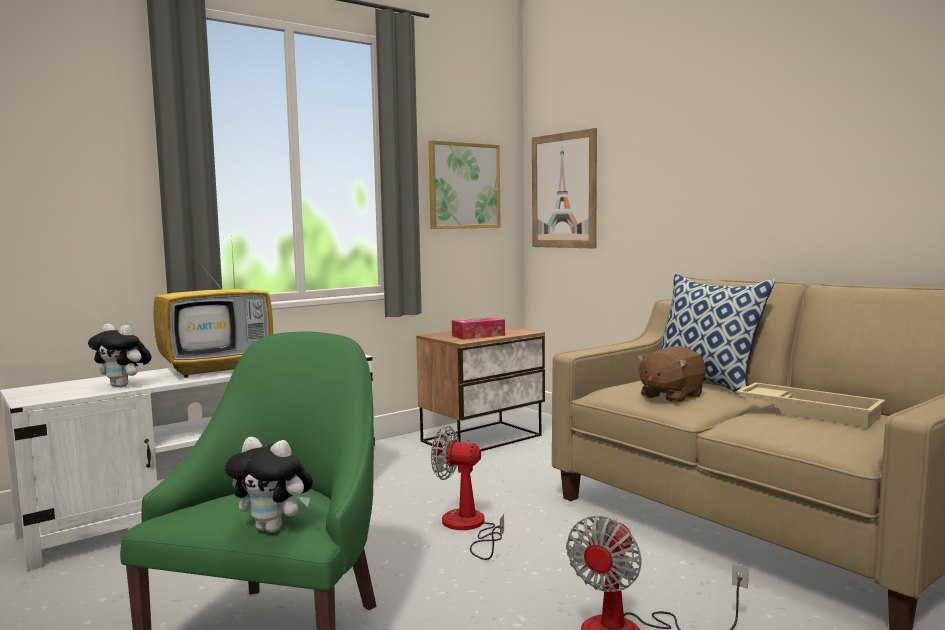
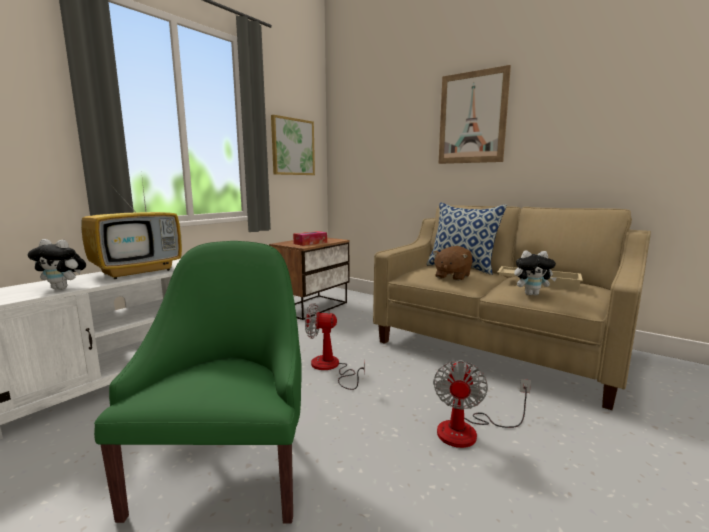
camera: 15 degrees left, 5 degrees up
(274, 528) = (236, 399): plush toy -> plush toy (532, 294)
(563, 190) = (354, 152): picture -> picture (472, 118)

